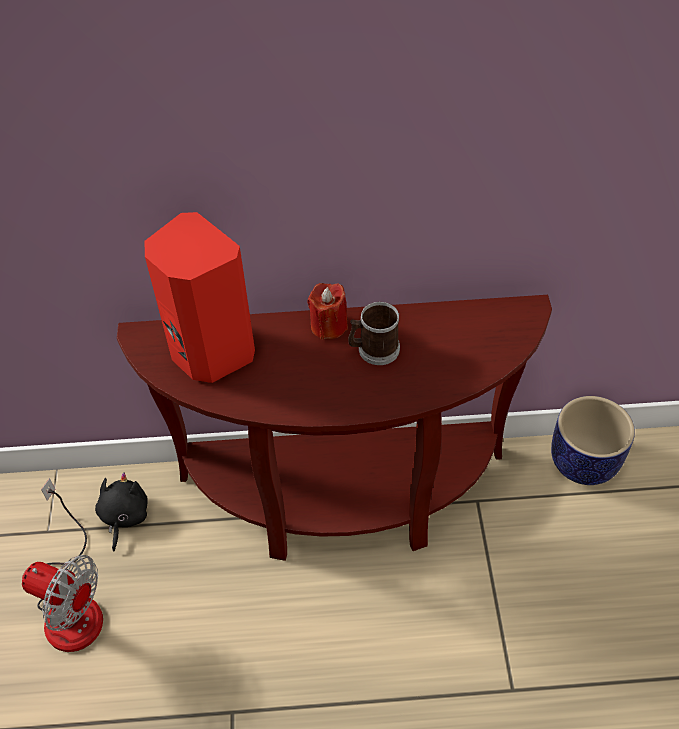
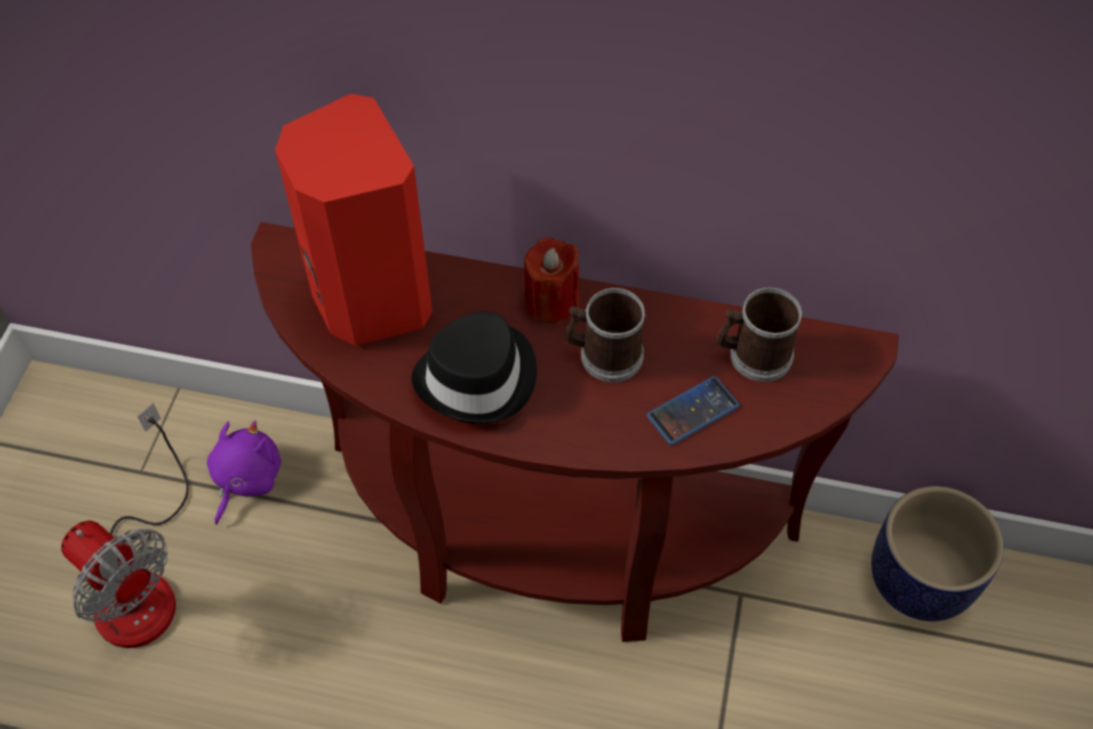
camera: 15 degrees right, 5 degrees up
(124, 516) = (245, 479): black plush toy -> purple plush toy
(299, 382) = (479, 377): none -> black hat
(441, 369) = (693, 411): none -> phone
(466, 327) = (753, 355): none -> mug

